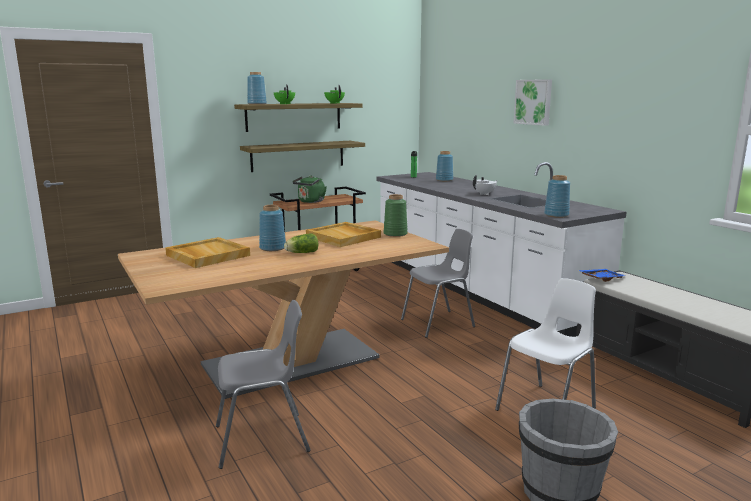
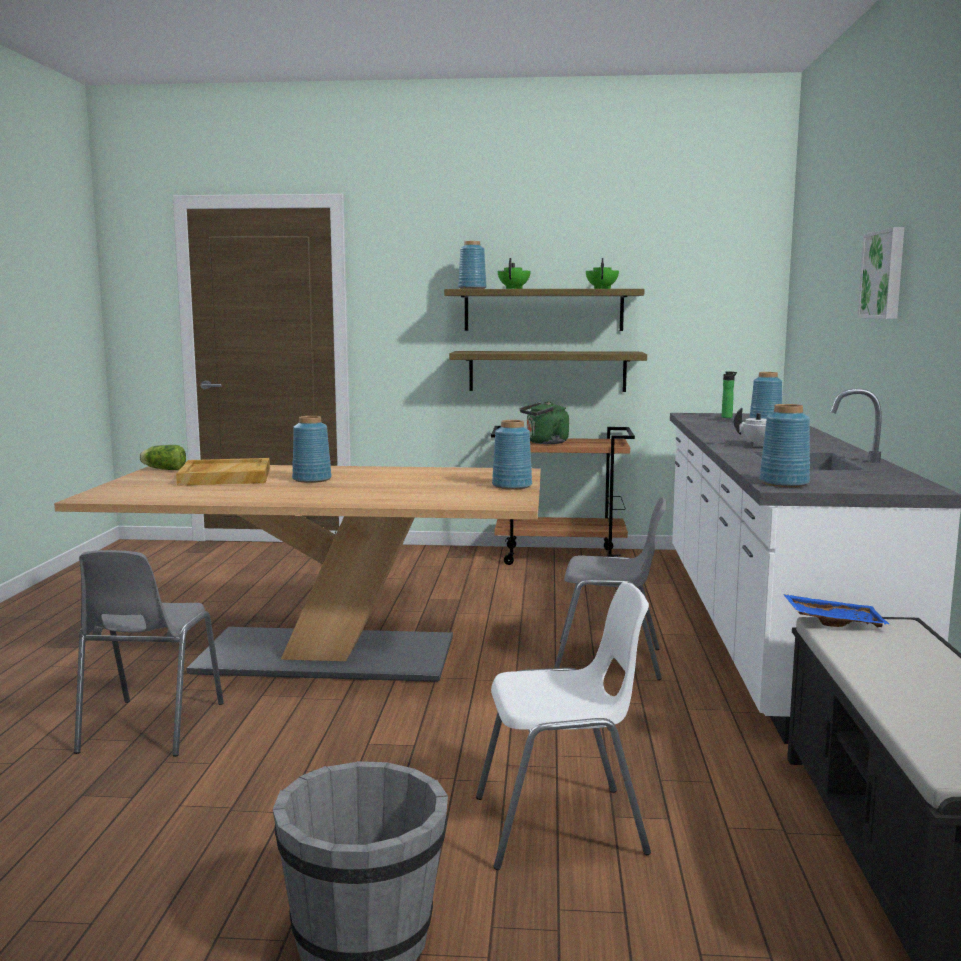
camera: 35 degrees right, 5 degrees down
(263, 439) = (150, 728): grey chair -> grey chair turned 75 degrees clockwise
(301, 253) = (326, 488): lettuce -> lettuce (163, 469)
(344, 237) = (432, 480): beige tray -> none
(395, 234) = (511, 486): green vase -> blue vase

